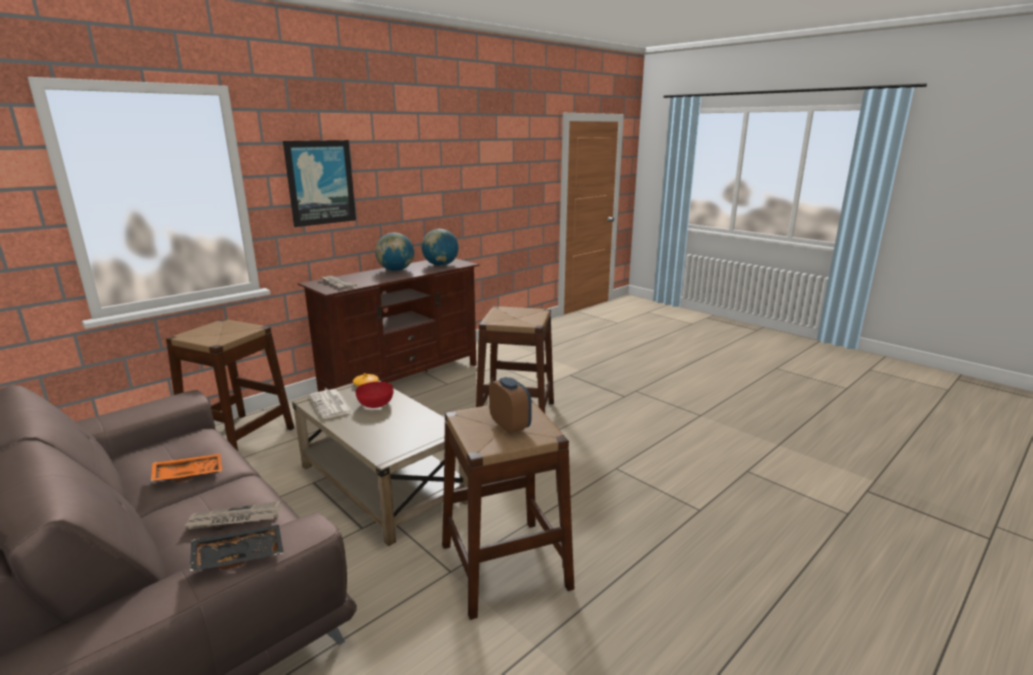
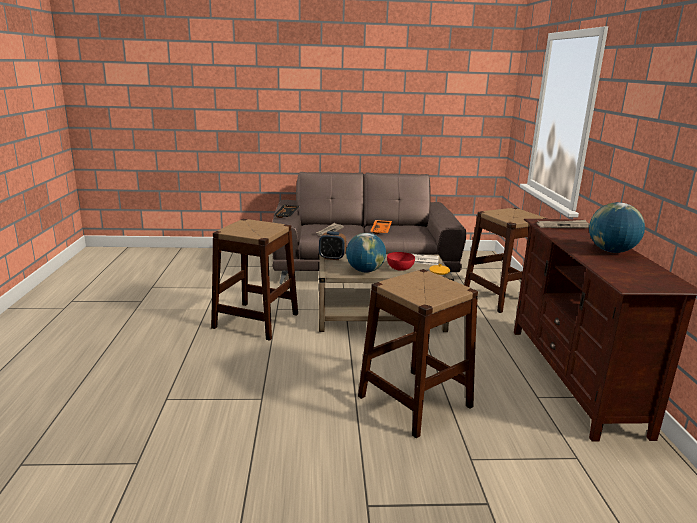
camera: 130 degrees right, 0 degrees up
(320, 182) = (629, 127): picture -> none
(440, 265) = (627, 273): globe -> globe (365, 271)
(510, 426) = (250, 230): alarm clock -> alarm clock (332, 258)

